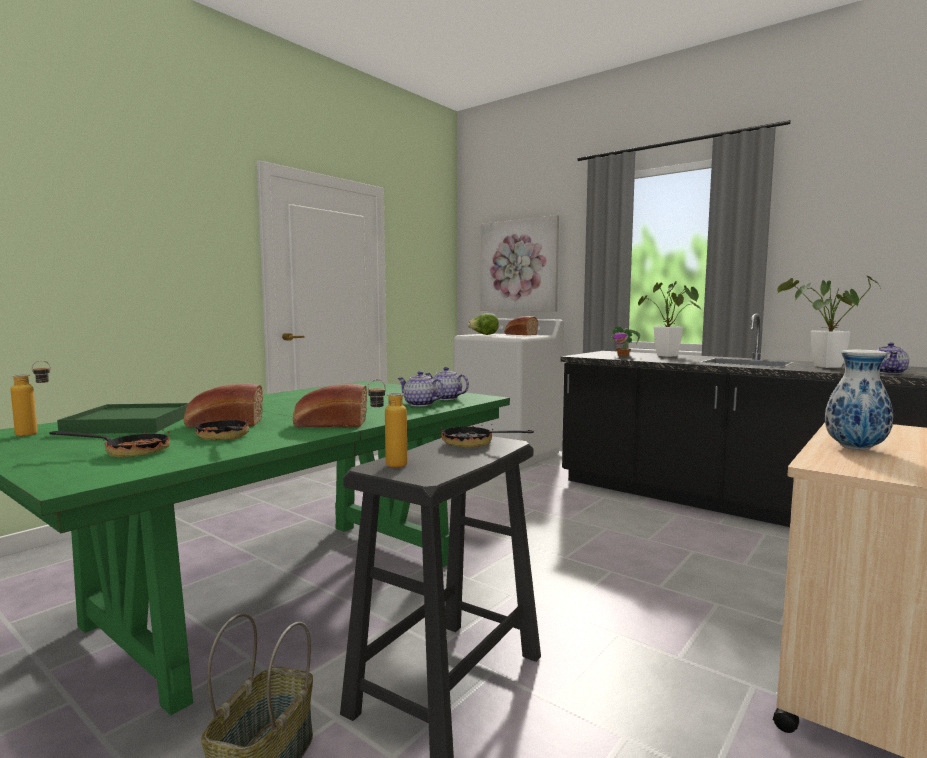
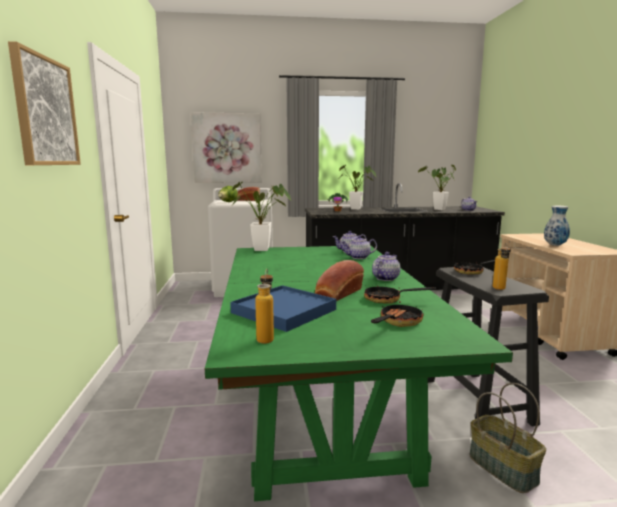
camera: 45 degrees left, 5 degrees up
(130, 424) = (284, 311): green tray -> blue tray
(148, 228) = (45, 111): none -> picture
(329, 424) = (385, 278): bread -> teapot
(379, 385) = (265, 249): none -> potted plant

